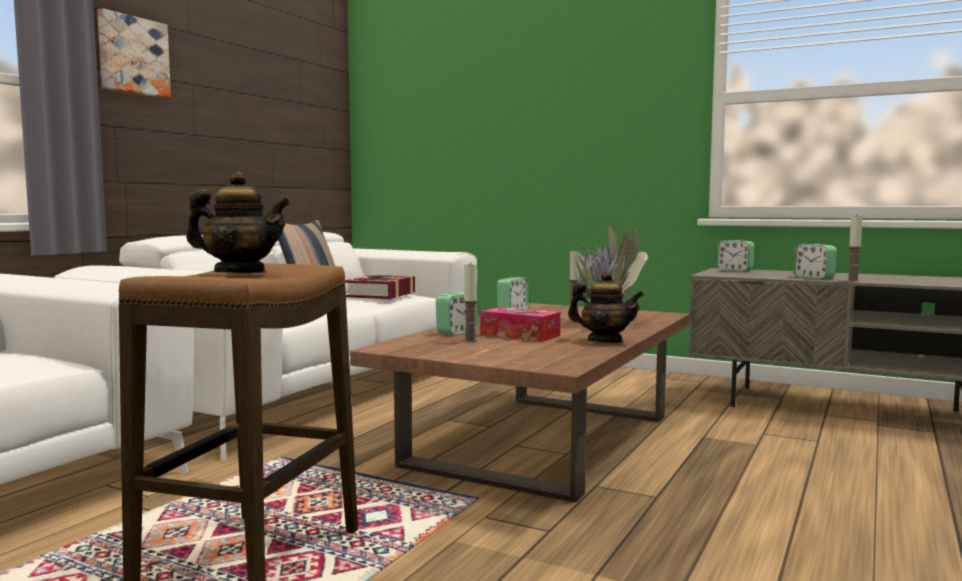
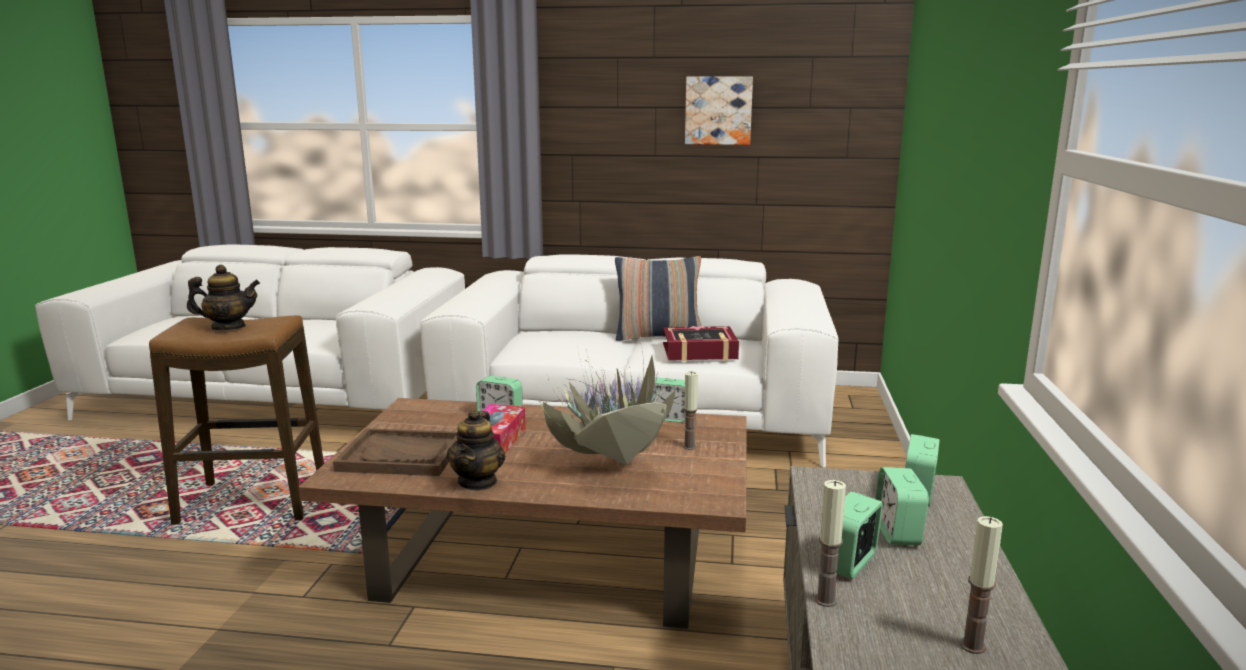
camera: 70 degrees right, 10 degrees up
(132, 56) = (588, 91): picture -> picture (718, 110)
(240, 273) = (228, 327): teapot -> teapot turned 90 degrees counterclockwise
(470, 341) = (454, 427): candle -> candle (972, 646)
(527, 352) = (401, 455): none -> brown tray
(779, 274) = (897, 532): none -> alarm clock

